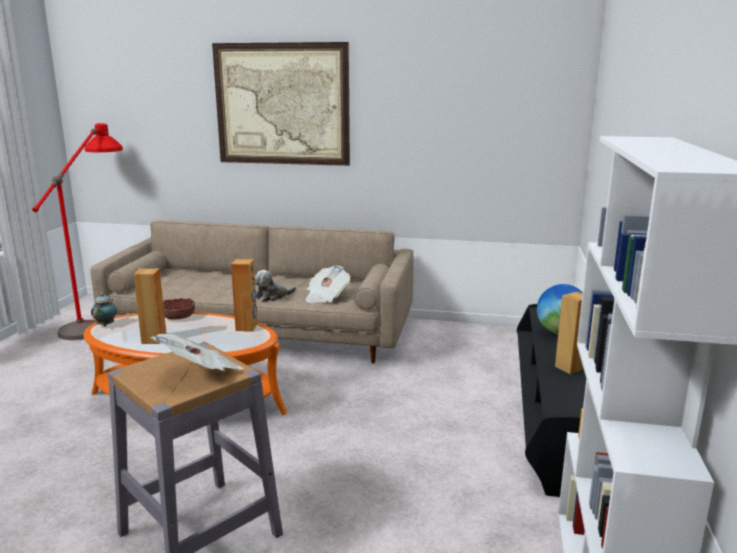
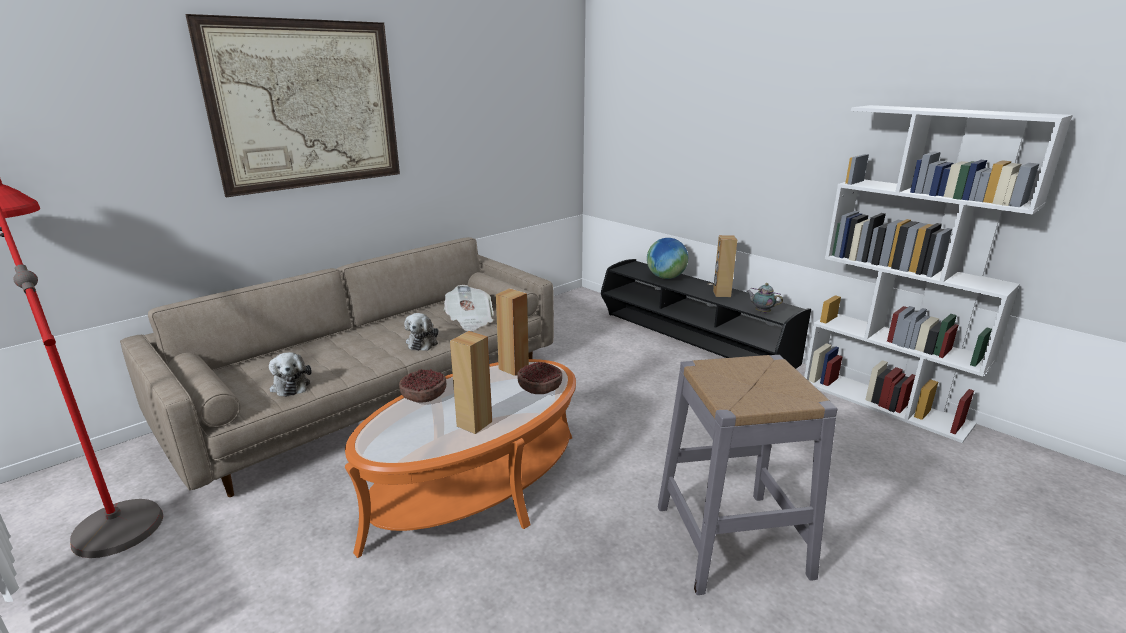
camera: 55 degrees left, 5 degrees up
(106, 324) = (374, 446): teapot -> teapot (761, 312)
(175, 289) = (290, 385): none -> plush toy
(200, 373) = (762, 375): newspaper -> none
(223, 343) = (540, 388): none -> bowl

